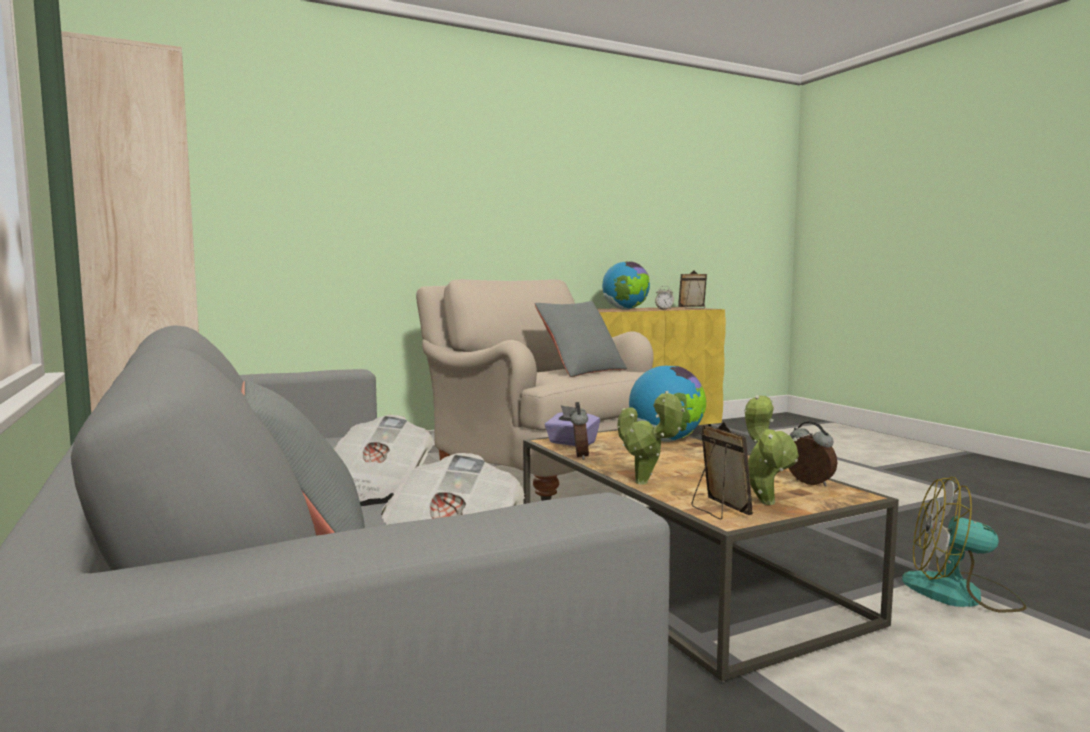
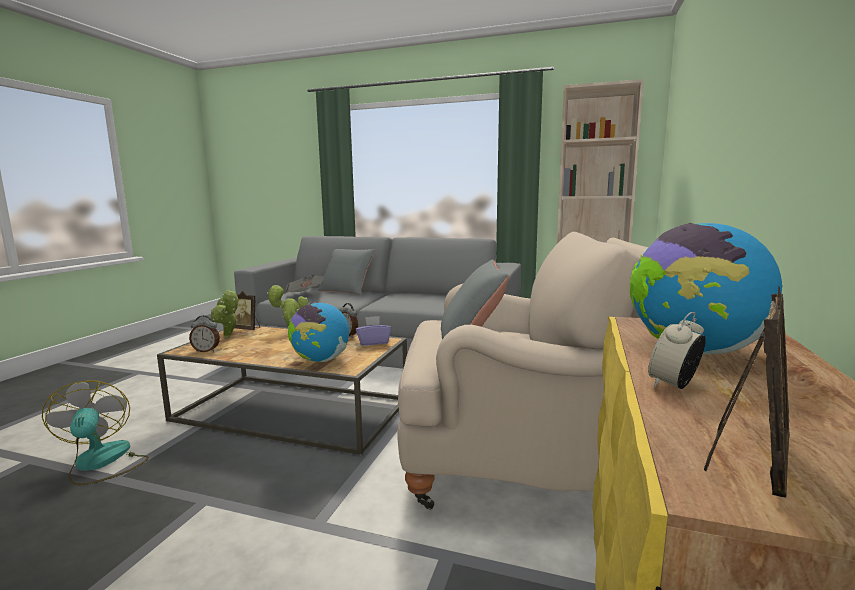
camera: 135 degrees right, 5 degrees up
(376, 487) = (374, 300): newspaper -> none
(961, 594) = (101, 463): fan -> fan turned 90 degrees counterclockwise

